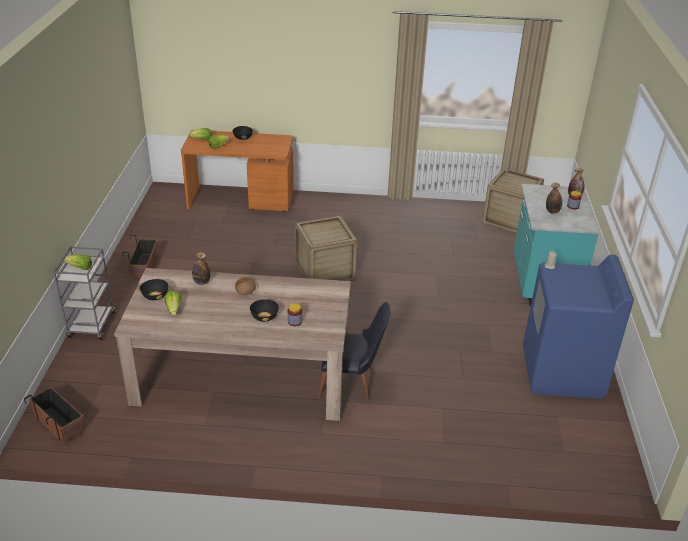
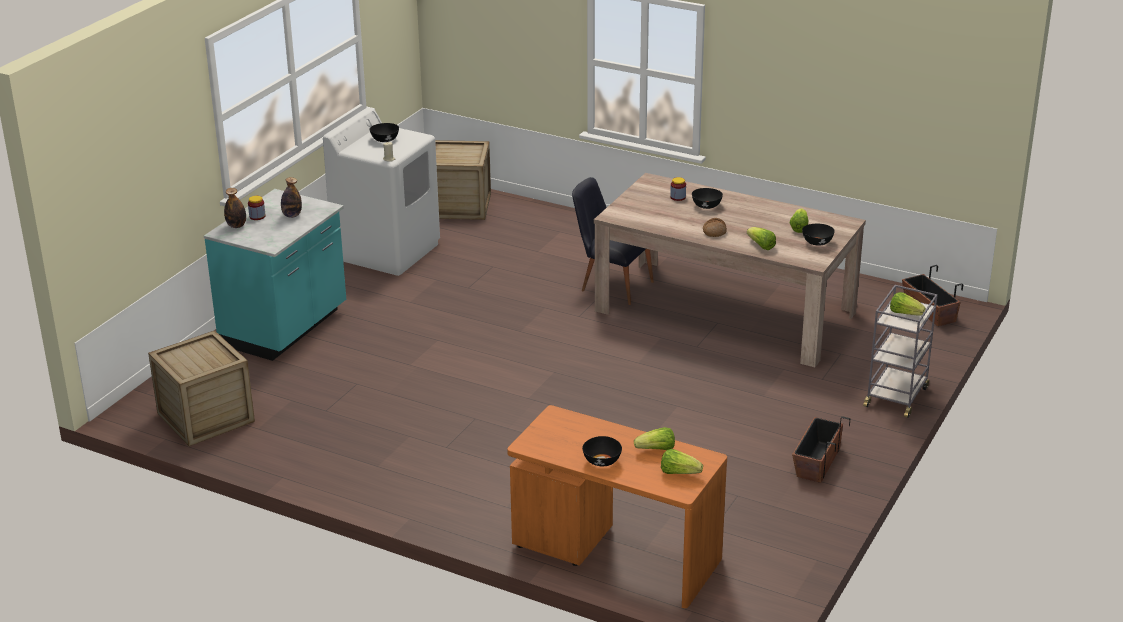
camera: 155 degrees left, 5 degrees down
(201, 282) = (761, 246): bottle -> lettuce
(325, 271) = (555, 400): crate -> crate (459, 205)
(562, 373) = (387, 251): blue washing machine -> white washing machine
(582, 288) = (384, 140): none -> black bowl

